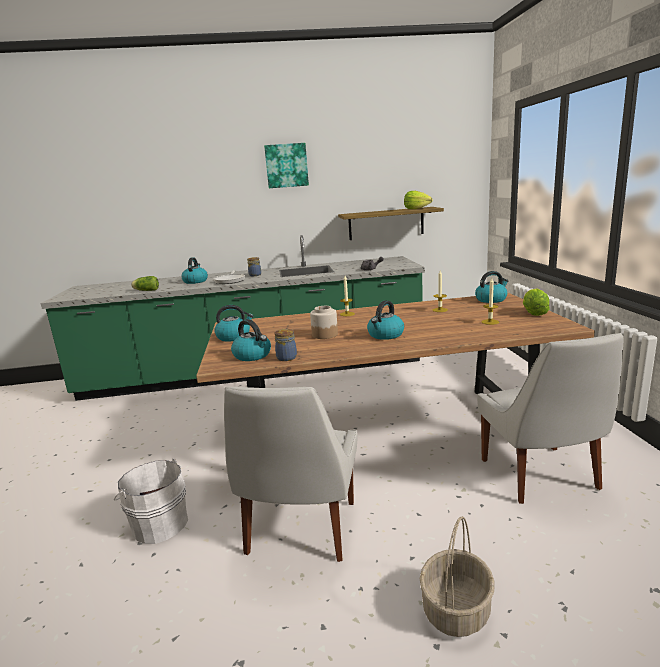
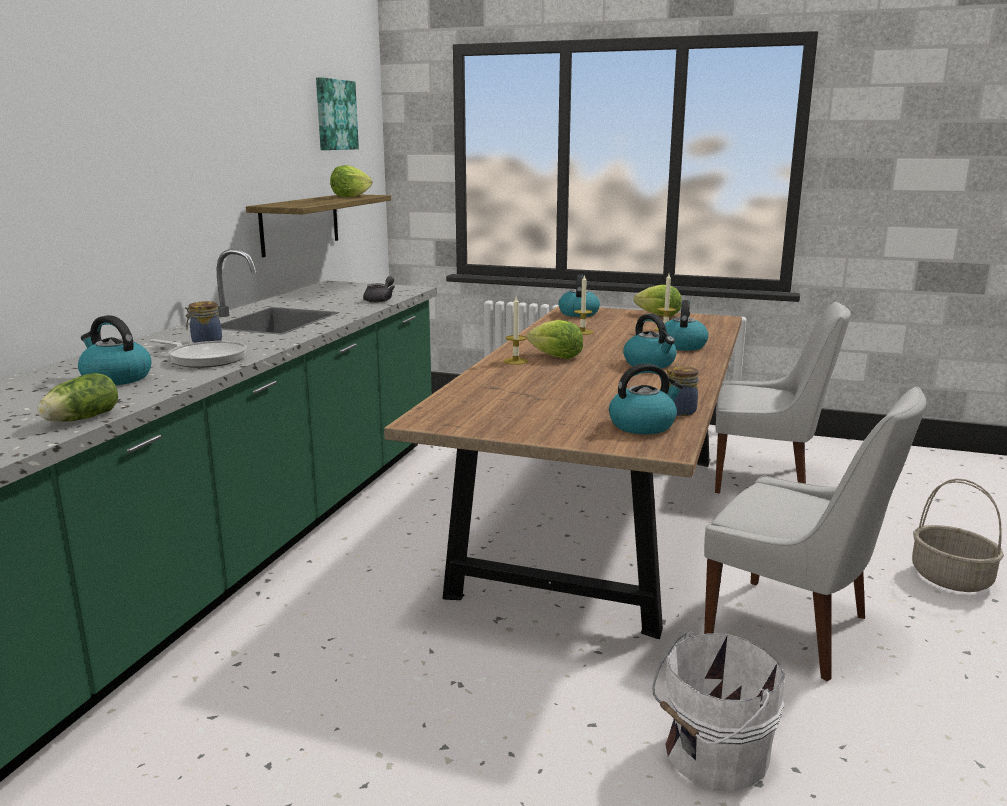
camera: 65 degrees left, 0 degrees up
(234, 337) = (517, 424): kettle -> kettle (682, 345)
(286, 165) = (169, 98): picture -> picture (335, 115)
(324, 335) = (601, 383): jar -> none
(368, 317) = (555, 357): none -> lettuce

